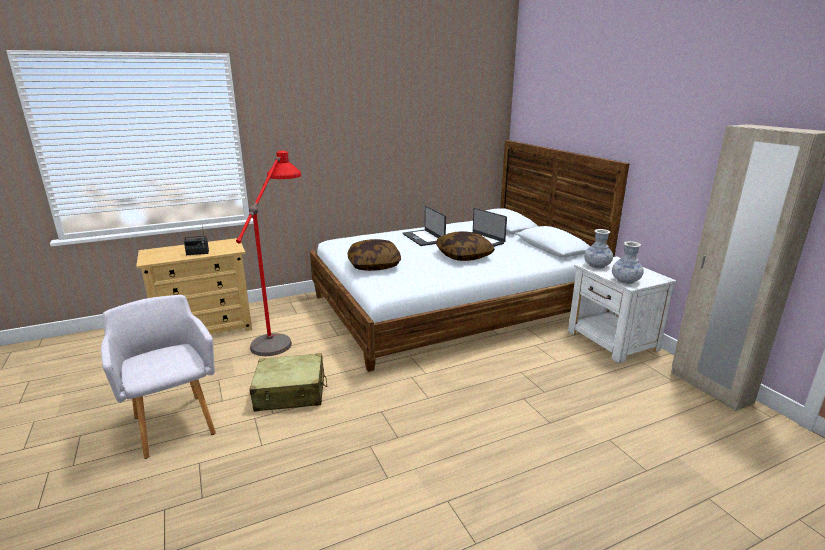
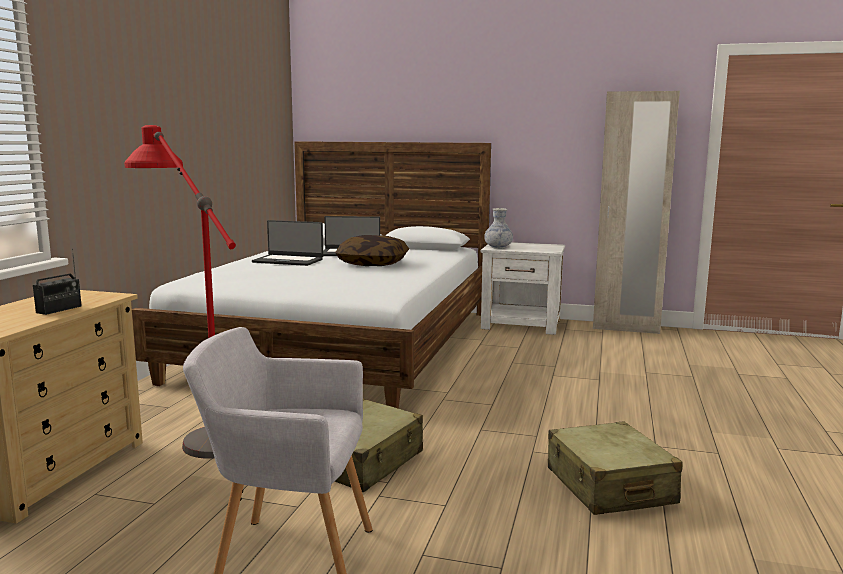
camera: 50 degrees left, 10 degrees down
(348, 502) = (609, 486): none -> beige suitcase
(374, 265) = (309, 285): pillow -> none
(625, 281) = (541, 250): vase -> none

